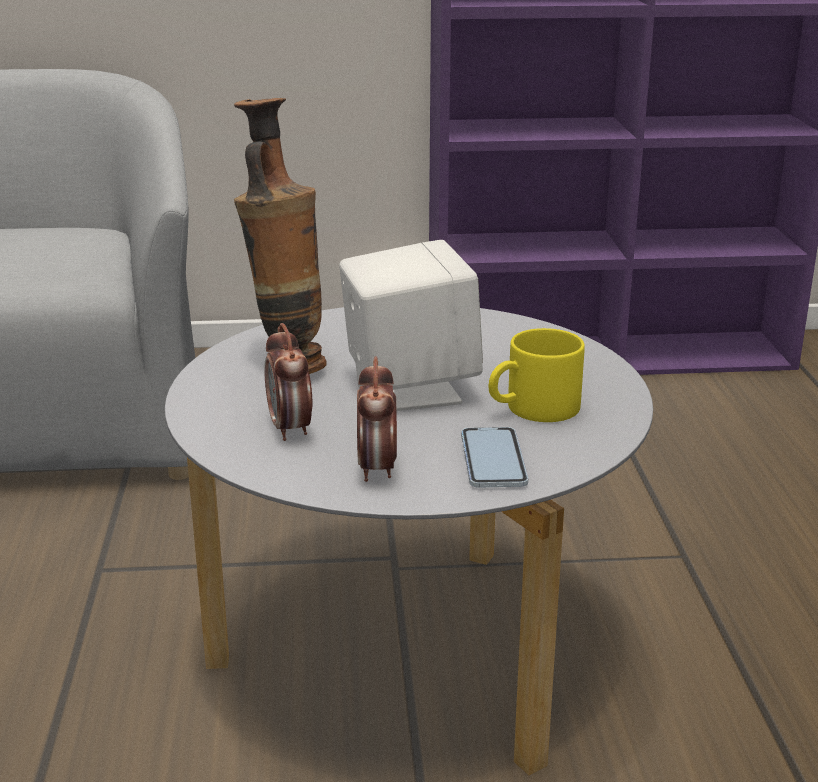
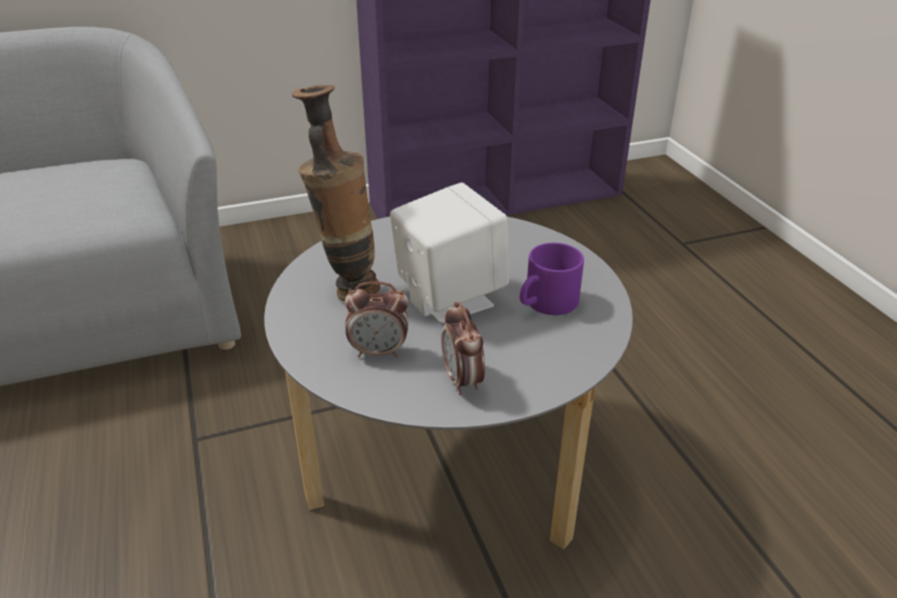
camera: 15 degrees left, 10 degrees up
(290, 429) = (379, 352): alarm clock -> alarm clock turned 60 degrees counterclockwise
(493, 460) = (541, 357): phone -> none
(533, 410) = (546, 304): yellow mug -> purple mug

